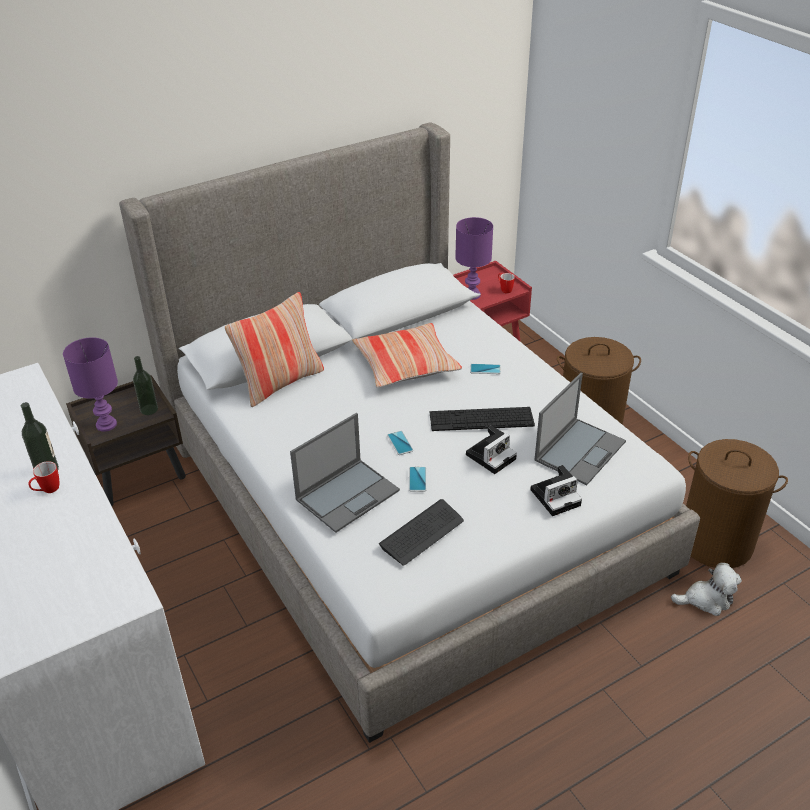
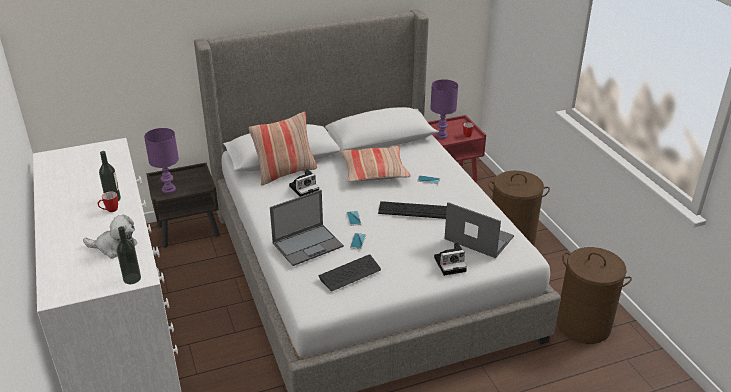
camera: 10 degrees right, 5 degrees down
(149, 409) = (199, 183): bottle -> bottle (132, 278)
(491, 455) = (414, 233): camera -> camera (305, 188)
(580, 450) = (478, 237): laptop -> laptop turned 105 degrees counterclockwise
(706, 599) = (564, 362): plush toy -> plush toy (115, 247)

